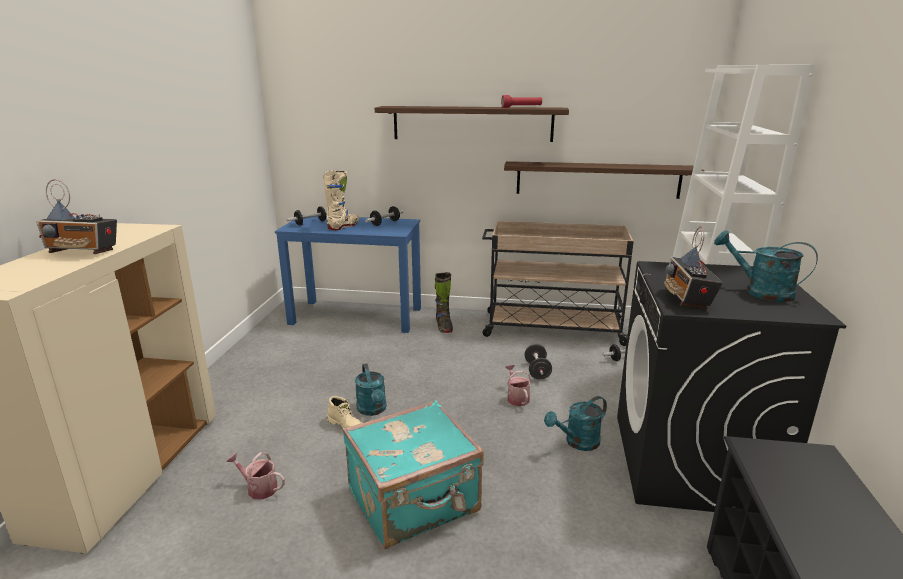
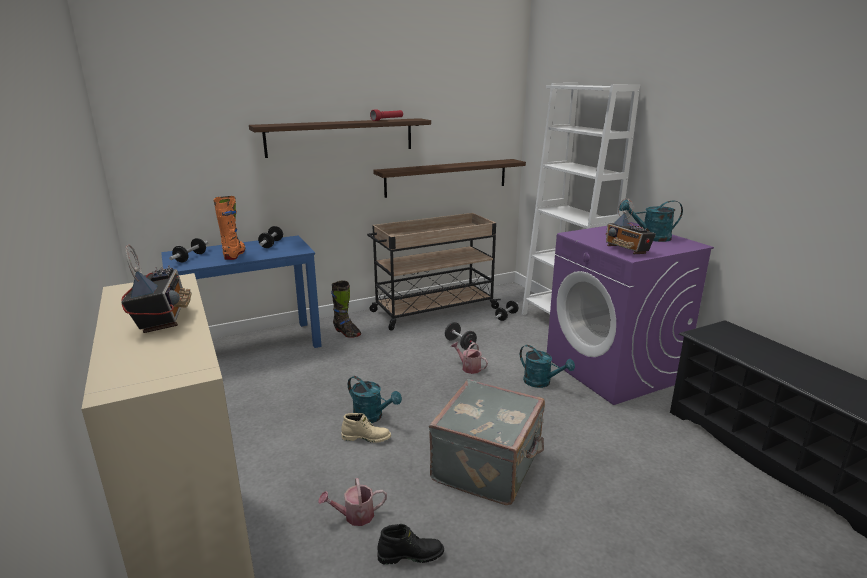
camera: 35 degrees left, 0 degrees up
(84, 252) = (162, 319): radio -> radio turned 75 degrees counterclockwise
(256, 544) = (411, 554): none -> black boot
(343, 226) = (235, 254): beige boot -> orange boot
(415, 502) = (489, 466): turquoise suitcase -> grey suitcase
(577, 443) = (541, 382): turquoise watering can -> turquoise watering can turned 75 degrees counterclockwise
(692, 463) = (614, 369): black washing machine -> purple washing machine

